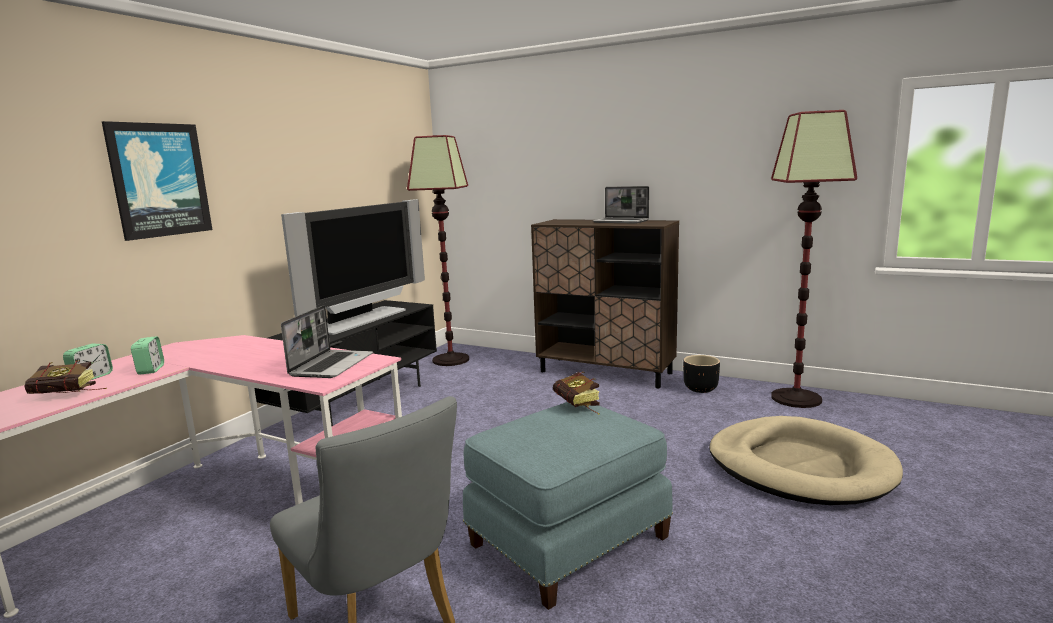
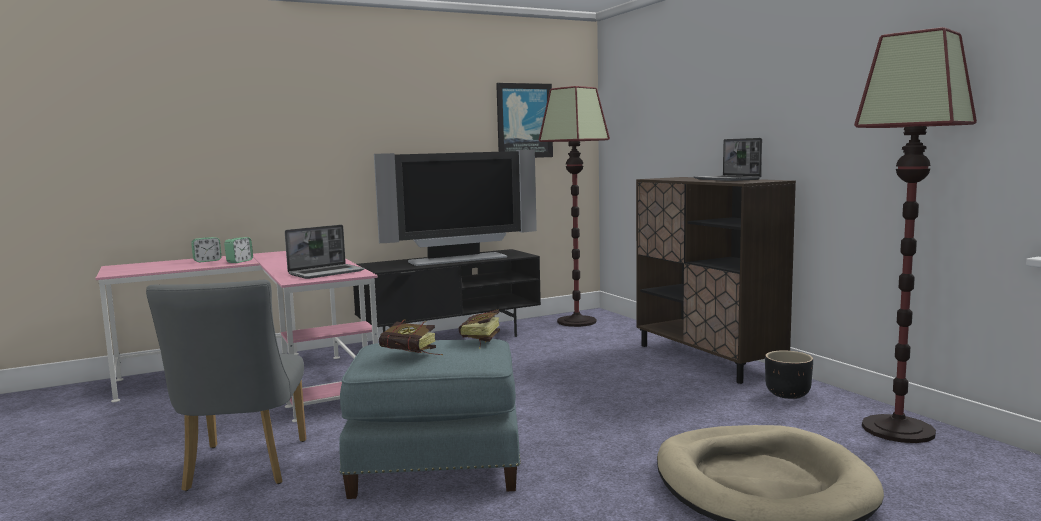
camera: 35 degrees right, 5 degrees down
(70, 395) = (179, 266): book -> book (413, 355)
(159, 180) = (293, 123): picture -> picture (524, 121)

